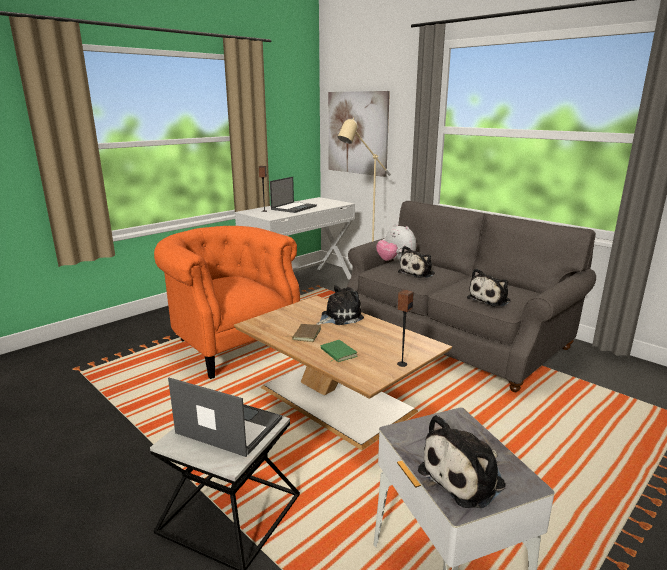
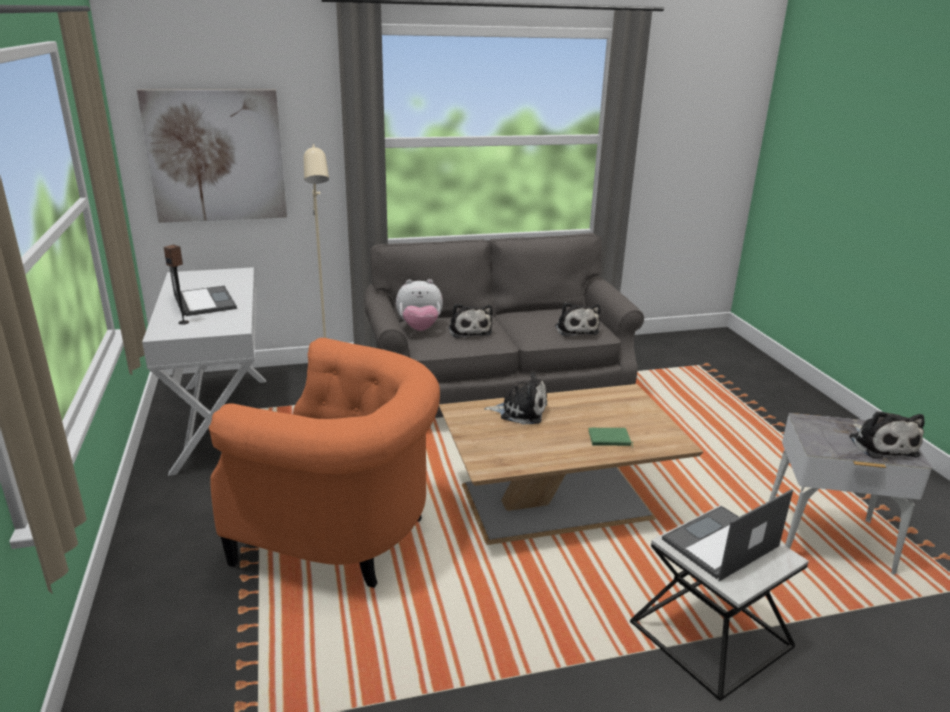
camera: 60 degrees left, 5 degrees up
(230, 343) = (341, 536): orange armchair -> orange armchair turned 150 degrees counterclockwise
(305, 334) = (548, 443): brown book -> none
(339, 317) = (520, 411): plush toy -> plush toy turned 105 degrees clockwise
(401, 364) = (656, 417): speaker -> none

